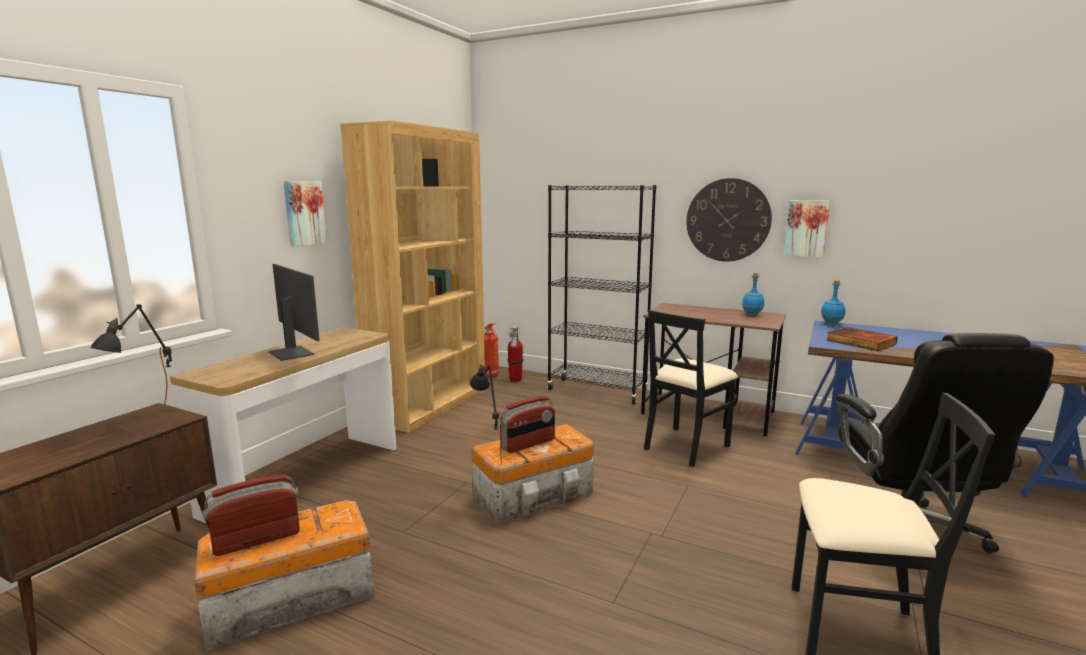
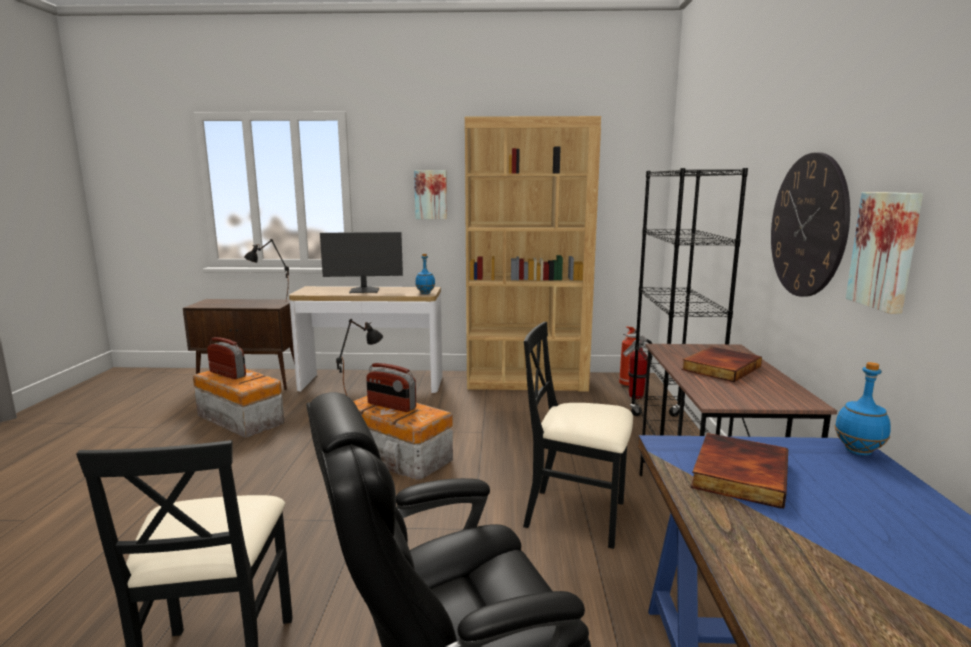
camera: 65 degrees right, 0 degrees up
(292, 353) = (364, 291): monitor -> monitor turned 60 degrees clockwise
(708, 313) = (720, 367): none -> book
(752, 315) = (769, 389): blue bottle -> blue bottle (425, 293)

